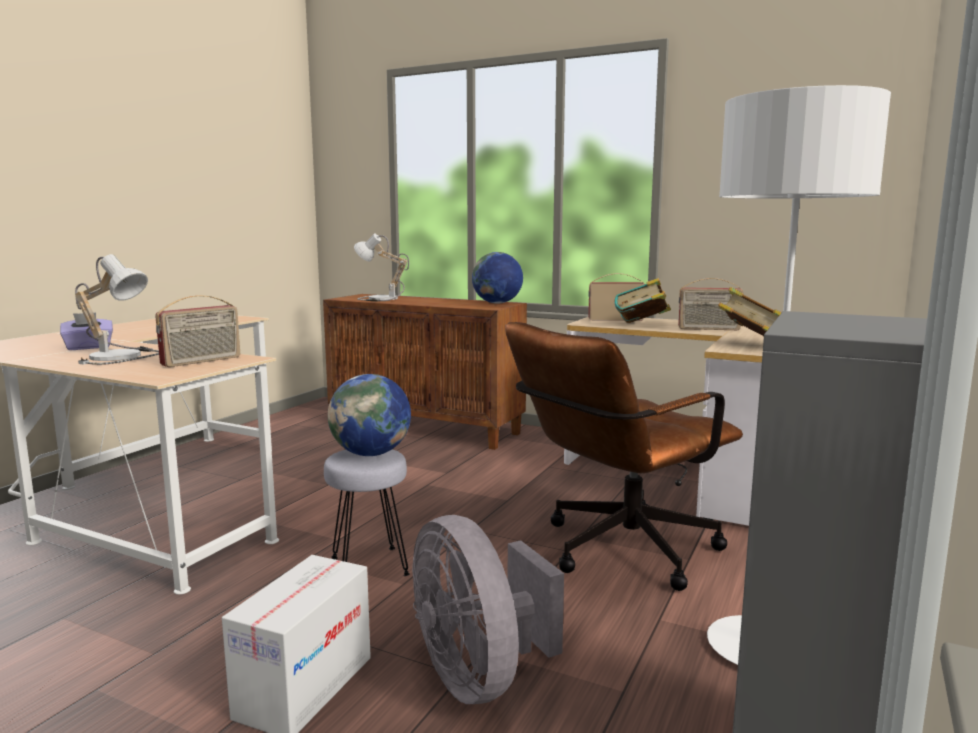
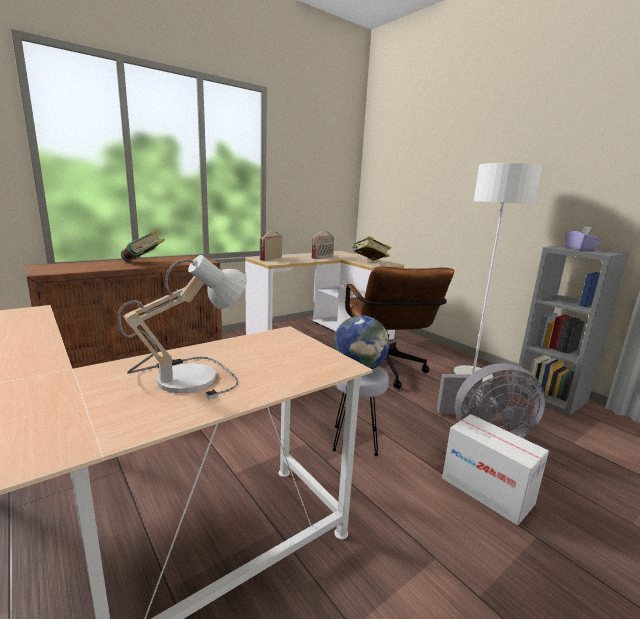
camera: 65 degrees left, 5 degrees up
(89, 347) = (83, 391): purple tissue box -> purple tissue box (579, 249)
(202, 361) = (276, 347): radio -> none
(379, 298) = (81, 267): table lamp -> none
(497, 303) = (188, 257): globe -> none
(642, 326) = (297, 260): book -> book (143, 263)

